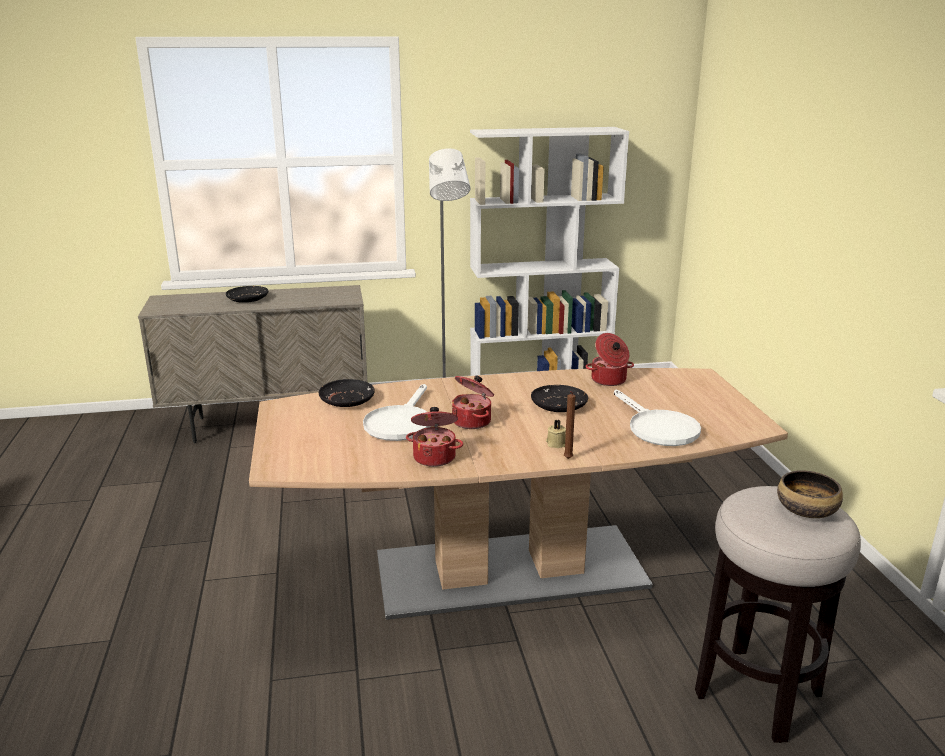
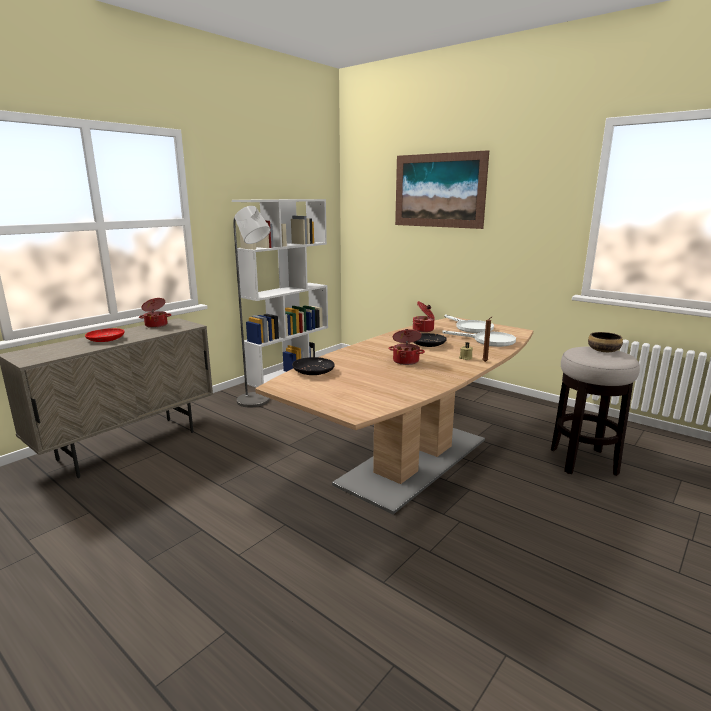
camera: 40 degrees left, 5 degrees down
(247, 299) = (105, 339): black plate -> red plate
(400, 423) = (371, 372): white frying pan -> white frying pan (470, 328)
(435, 457) = (427, 380): cooking pot -> cooking pot (156, 325)
(798, 134) = (439, 190): none -> picture

